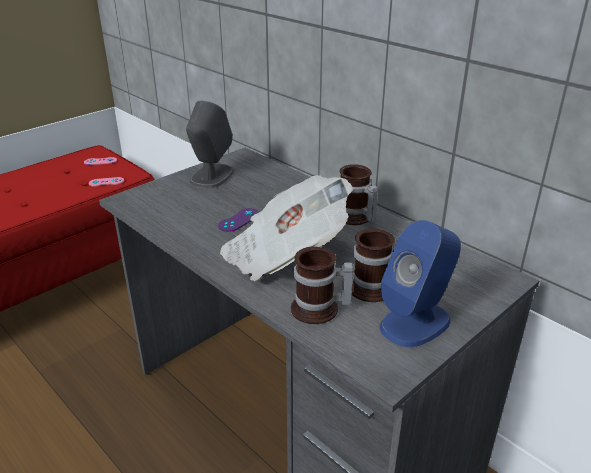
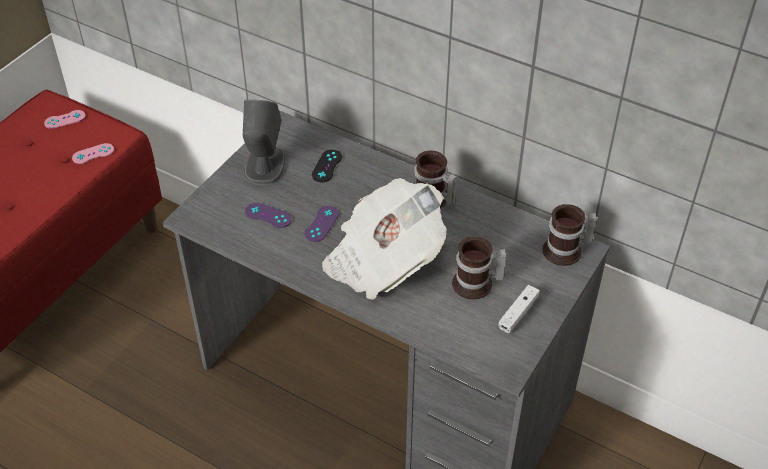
camera: 15 degrees left, 15 degrees up
(193, 208) = (268, 215): none -> purple game controller
(266, 183) = (327, 166): none -> black game controller
(319, 310) = (436, 317): mug -> mug (566, 252)
(416, 323) = (518, 313): blue speaker -> white game controller

